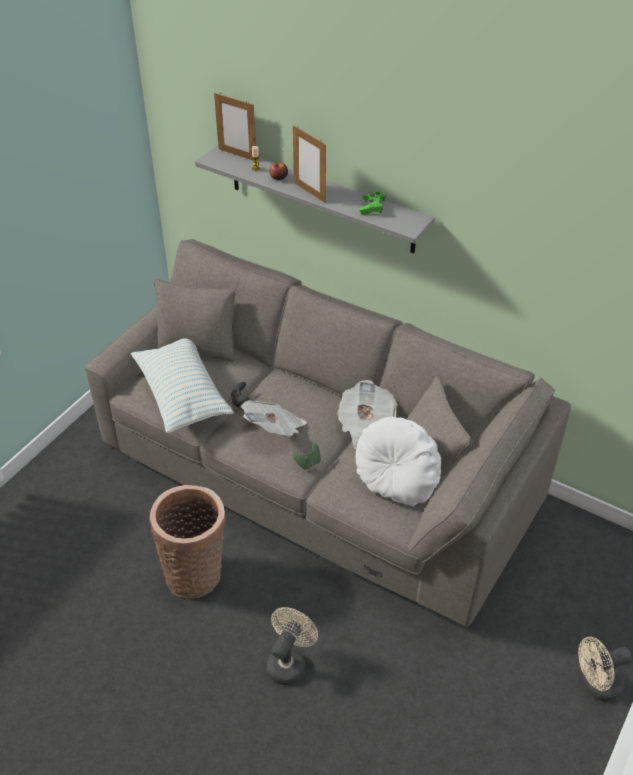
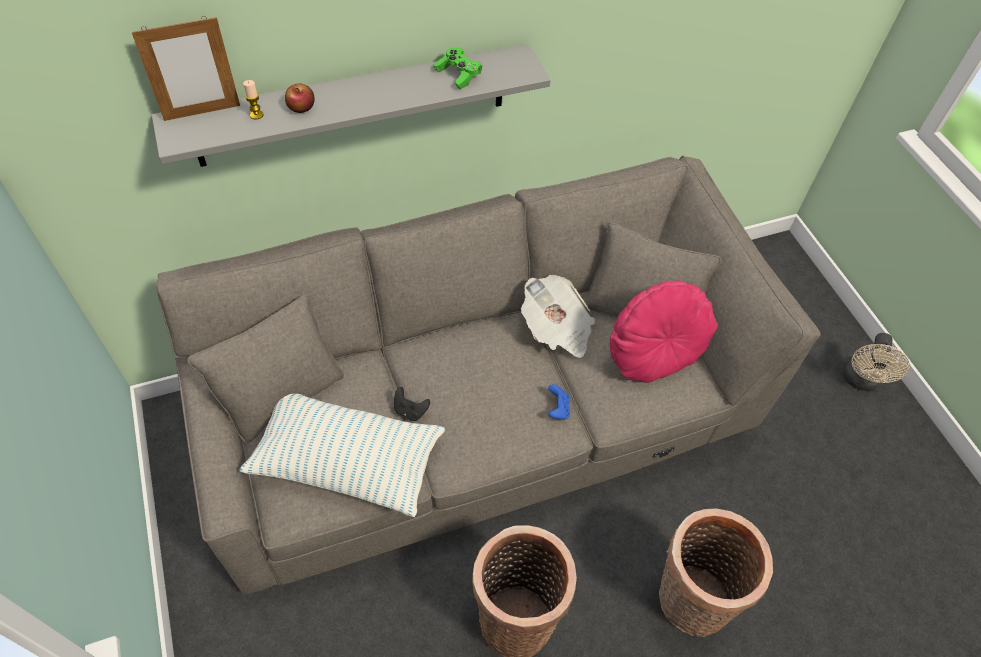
camera: 55 degrees left, 10 degrees up
(275, 429) = (488, 406): newspaper -> none
(289, 662) = (688, 599): beige fan -> basket
(308, 463) = (557, 409): green game controller -> blue game controller
(309, 192) = (366, 101): picture frame -> none
(395, 487) = (652, 359): white pillow -> pink pillow

